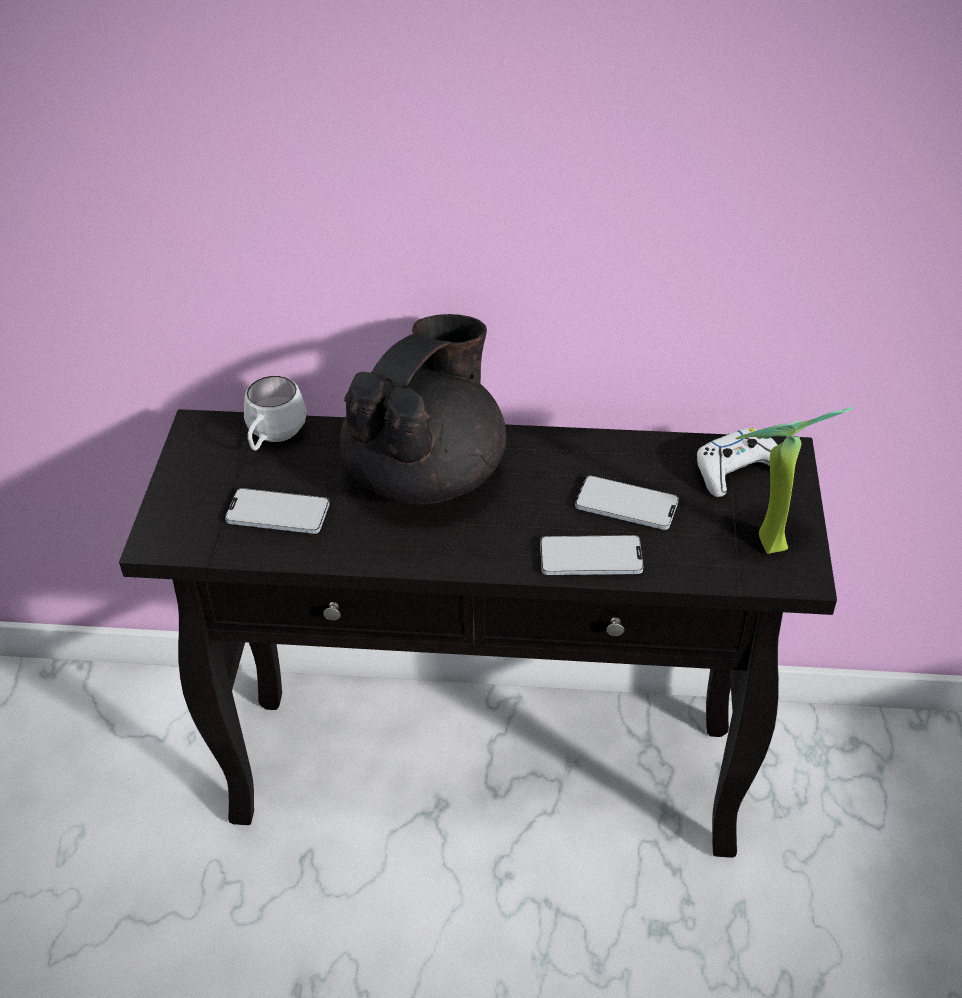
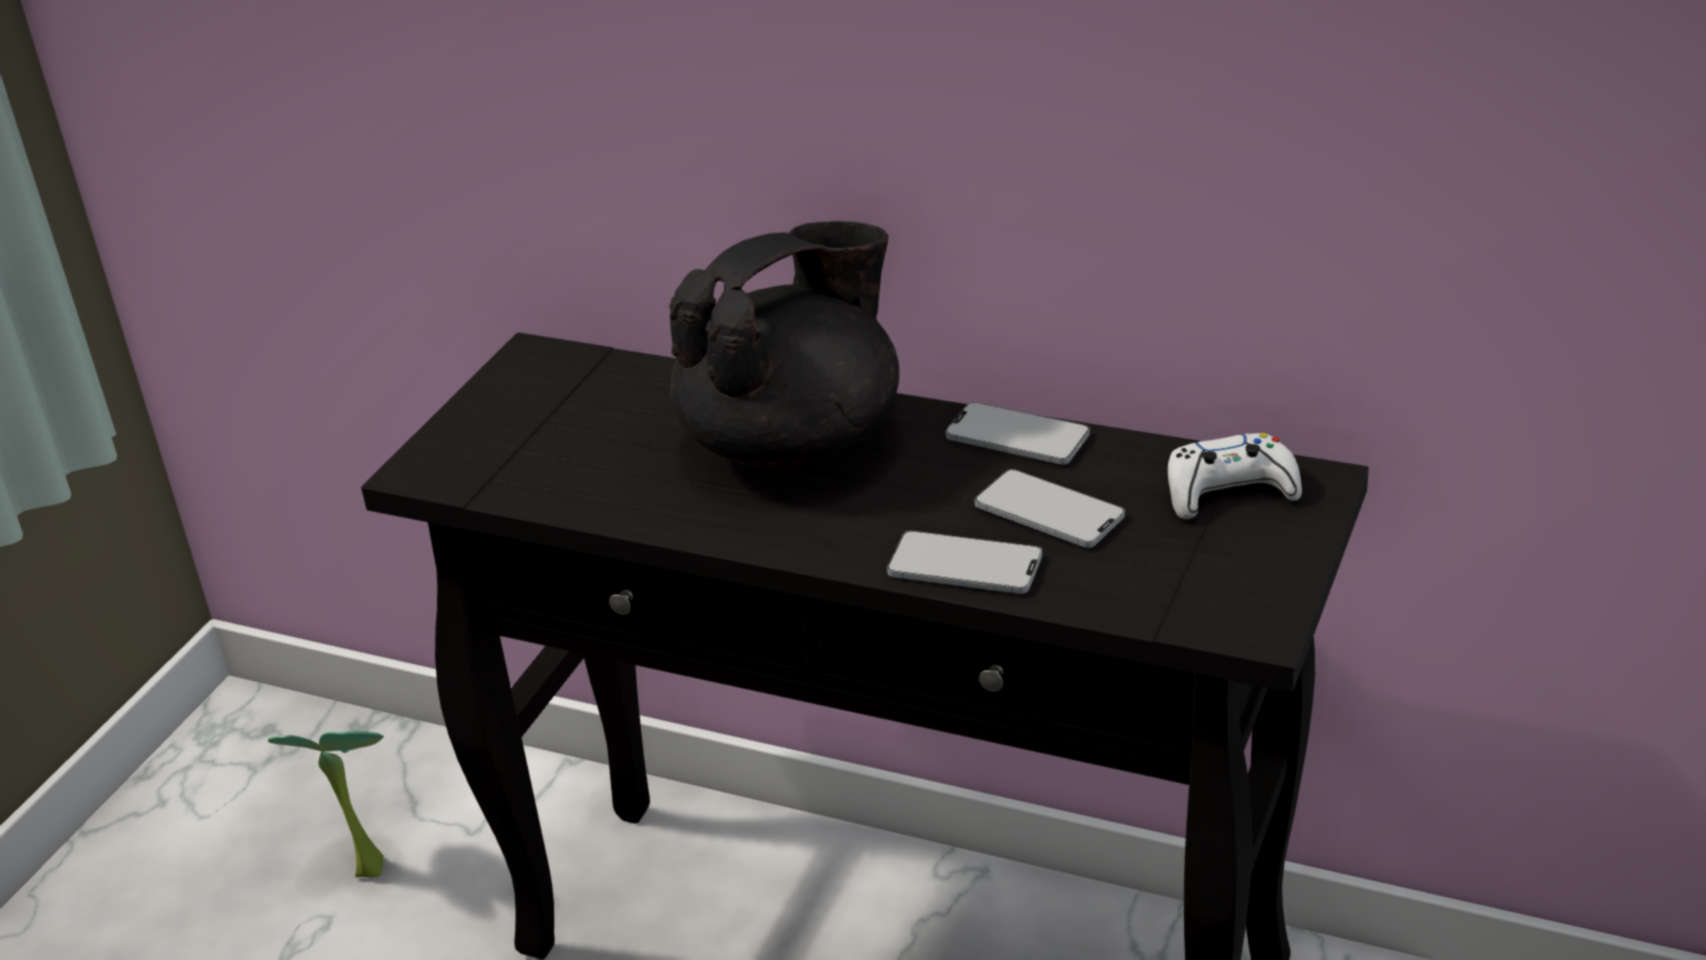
camera: 20 degrees right, 10 degrees down
(273, 438) = (617, 377): white mug -> none
(278, 513) = (580, 460): phone -> phone (1017, 436)
(763, 541) = (1222, 581): potted plant -> potted plant (365, 864)

